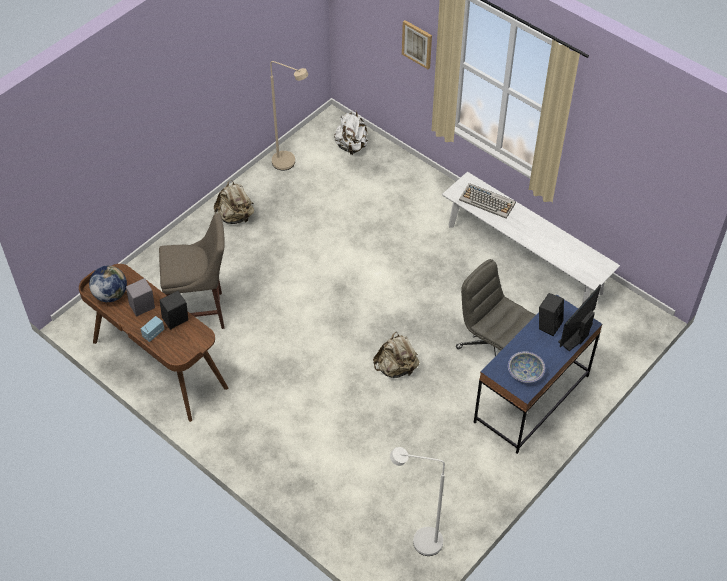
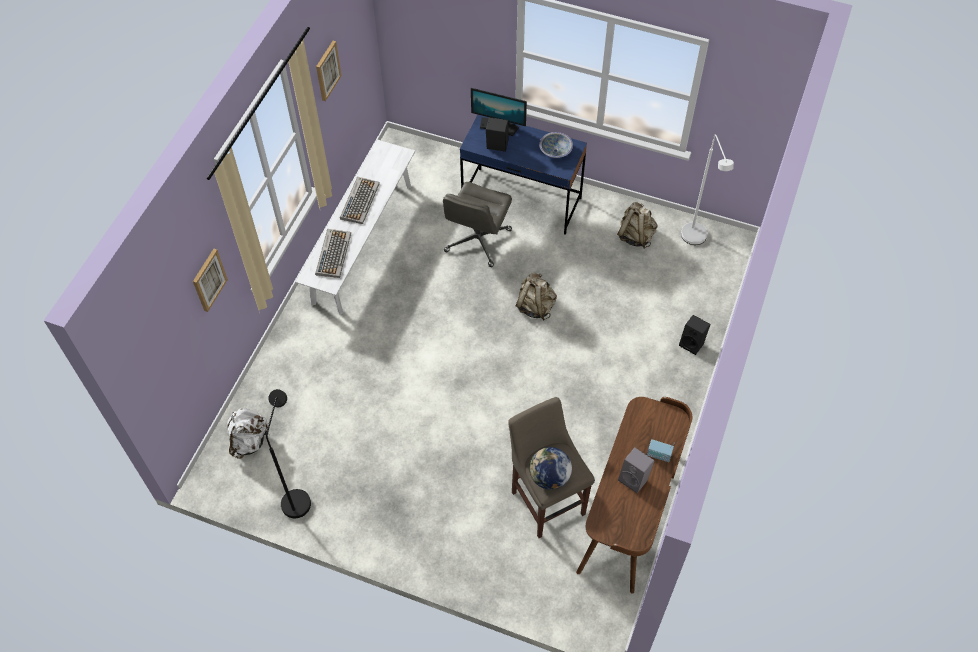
camera: 110 degrees left, 5 degrees up
(110, 294) = (632, 519): globe -> globe (549, 477)
(176, 322) = (634, 440): black speaker -> black speaker (692, 343)
(235, 217) = (400, 521): beige backpack -> beige backpack (635, 236)
(289, 164) = (298, 496): beige floor lamp -> black floor lamp
(543, 233) = (359, 200): none -> keyboard
(614, 139) = (327, 70): none -> picture

